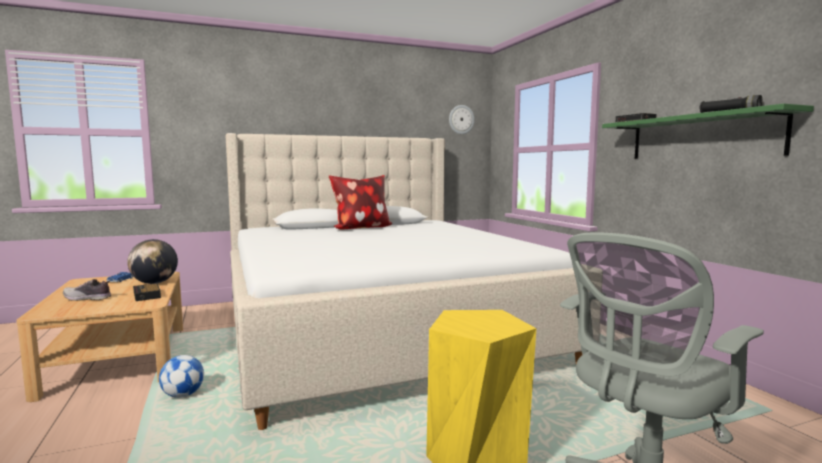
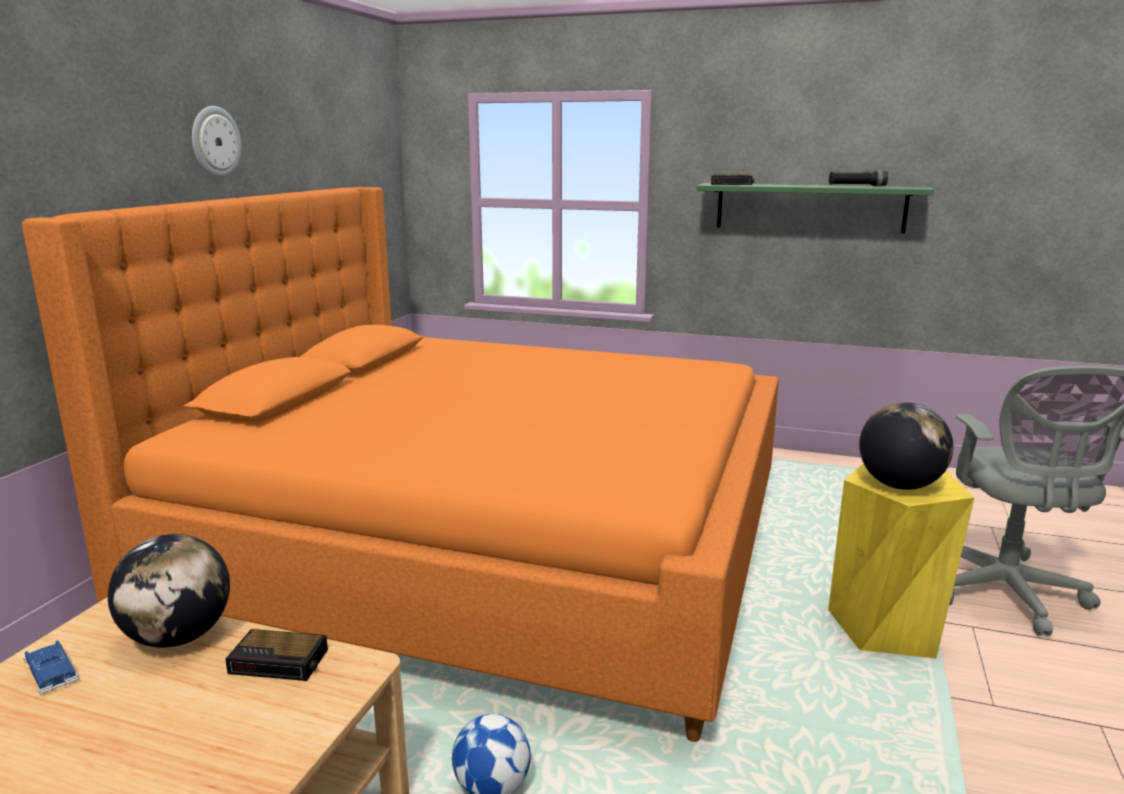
camera: 50 degrees left, 10 degrees up
(87, 298) = (171, 739): shoe -> none
(361, 228) = (375, 383): pillow -> none
(380, 329) = (483, 544): beige bed -> orange bed
(461, 119) = (372, 146): wall clock -> wall clock (215, 142)
(463, 322) = (899, 486): none -> globe

